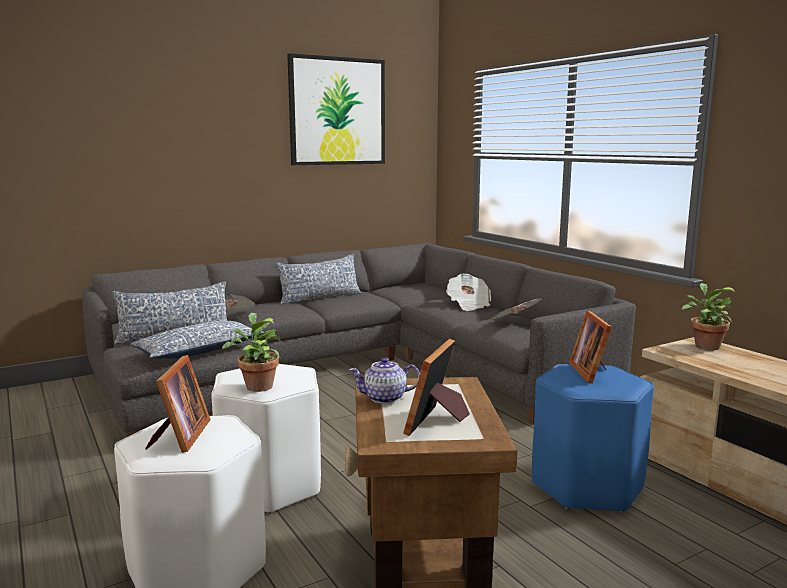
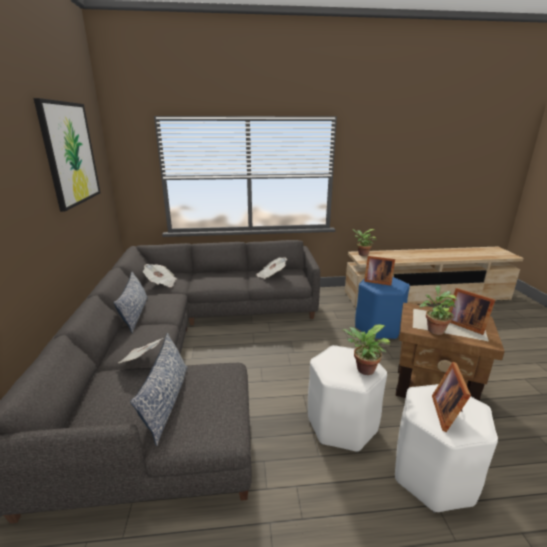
camera: 65 degrees left, 10 degrees up
(179, 437) = (449, 413): picture frame -> picture frame turned 105 degrees counterclockwise
(198, 351) = (221, 393): pillow -> none
(385, 398) = (434, 329): teapot -> potted plant
(468, 305) = (224, 275): newspaper -> newspaper (161, 283)

